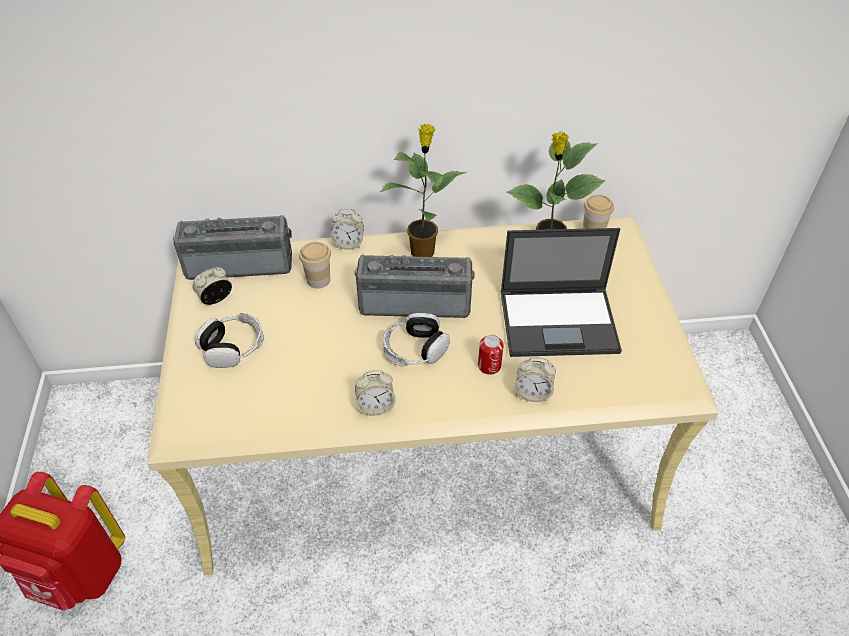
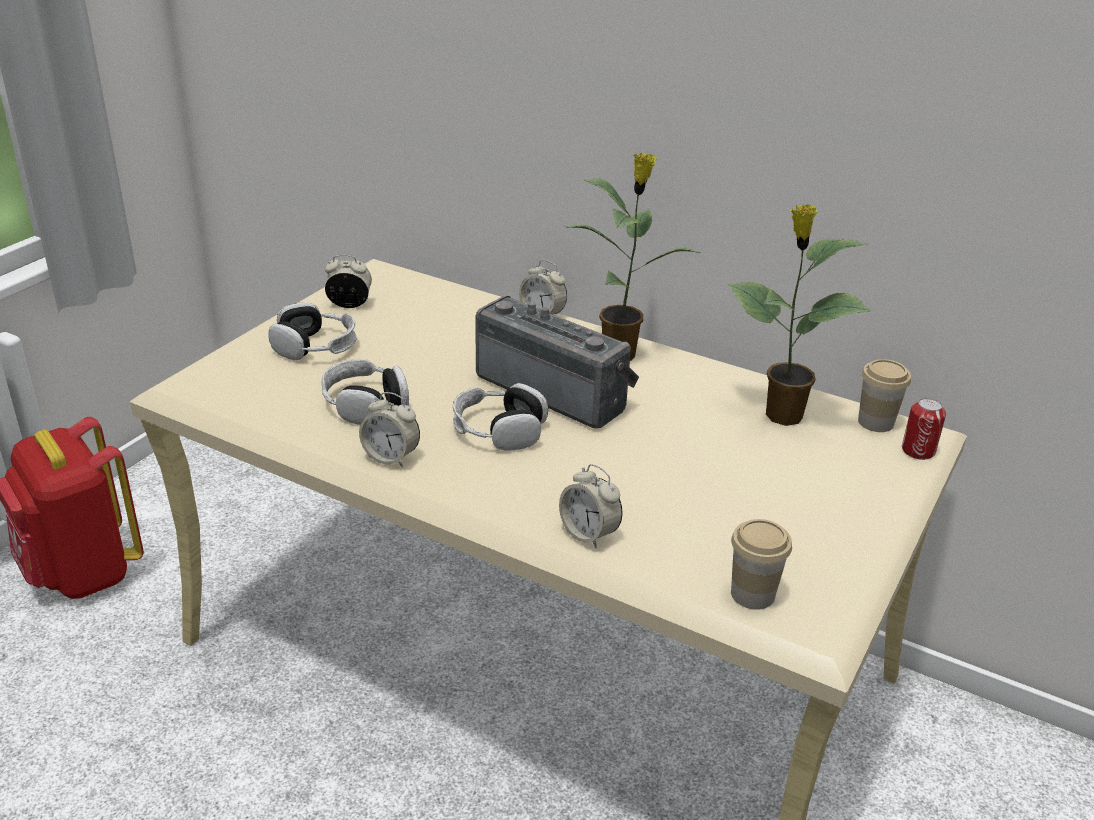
camera: 35 degrees right, 15 degrees down
(240, 262) = (410, 287): radio -> none
(317, 375) = (365, 404): none -> headphones
(318, 280) = (470, 331): cup -> cup (752, 594)
(489, 366) = (567, 484): can -> can (918, 450)
(560, 321) = (714, 485): laptop -> none

